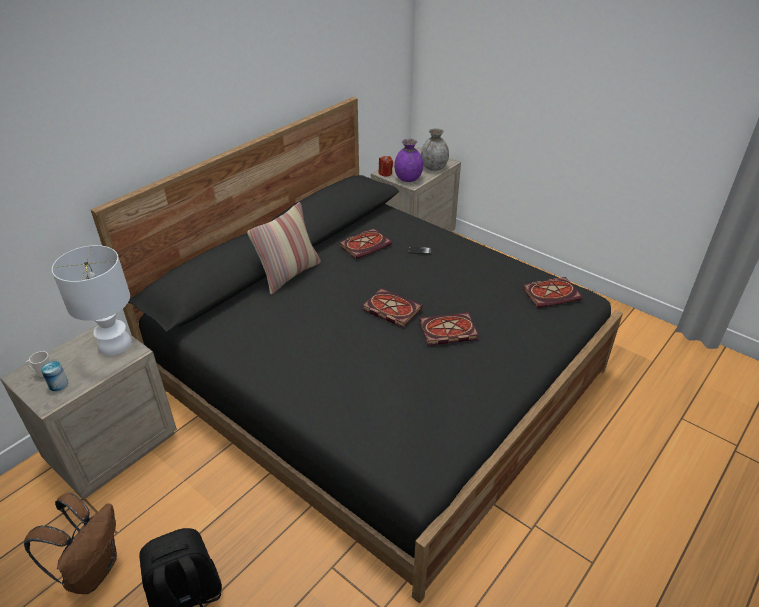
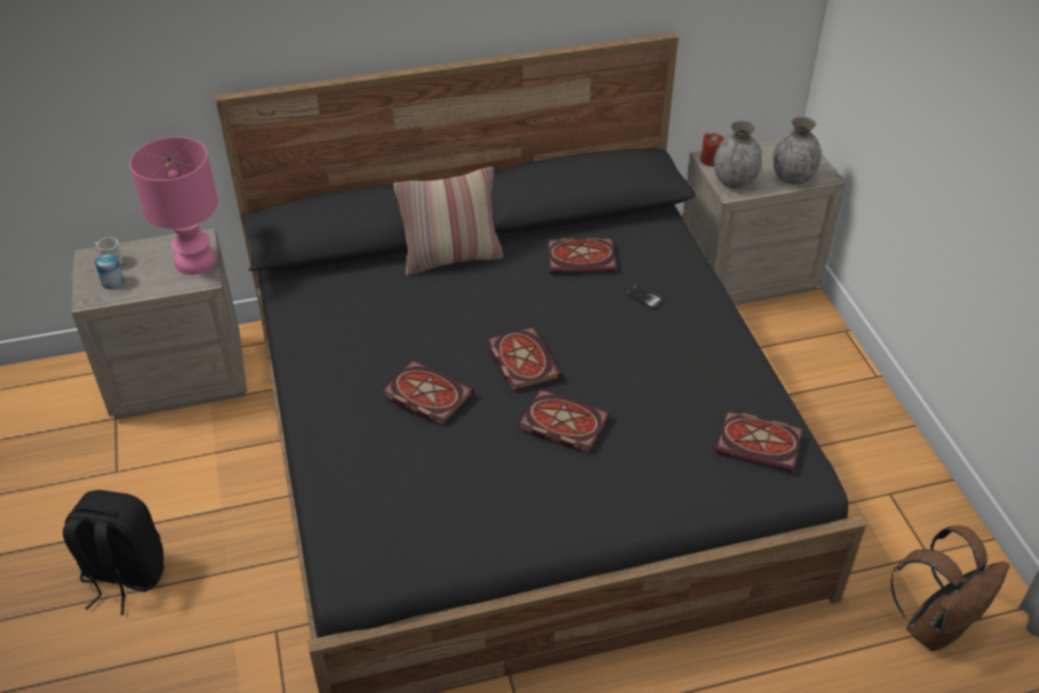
camera: 35 degrees right, 5 degrees up
(92, 570) = (71, 495): brown backpack -> brown backpack (935, 625)
(114, 345) = (194, 261): white table lamp -> pink table lamp
(356, 352) = (425, 395): none -> book
(408, 179) = (734, 181): purple vase -> grey vase

